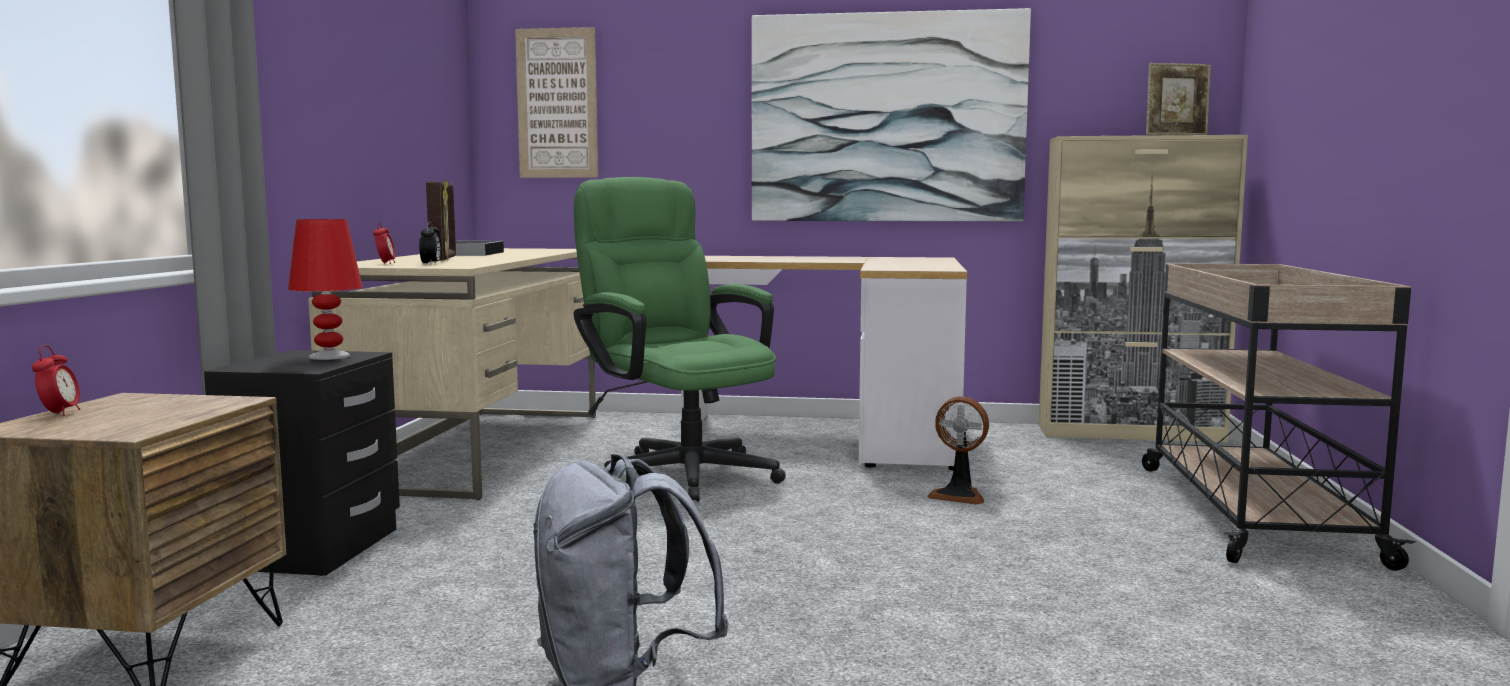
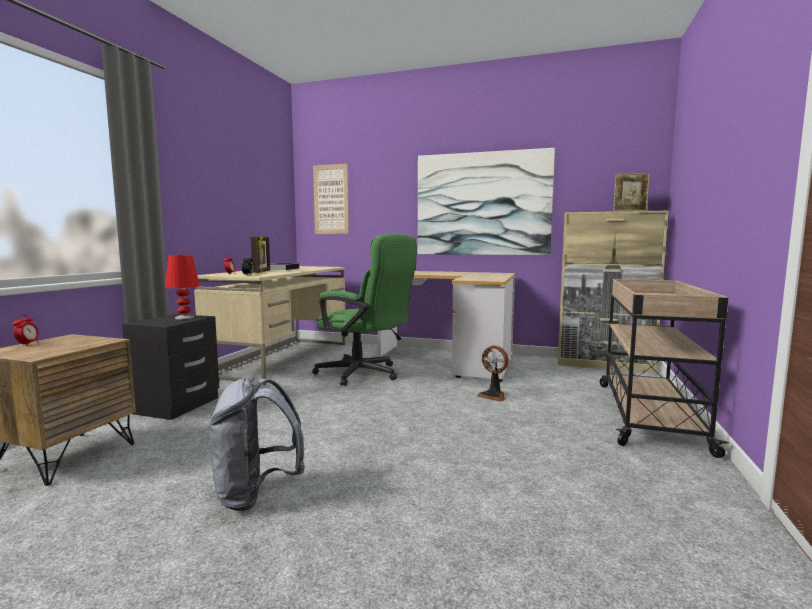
camera: 10 degrees right, 0 degrees up
(680, 471) = (365, 374): green office chair -> green office chair turned 150 degrees clockwise

